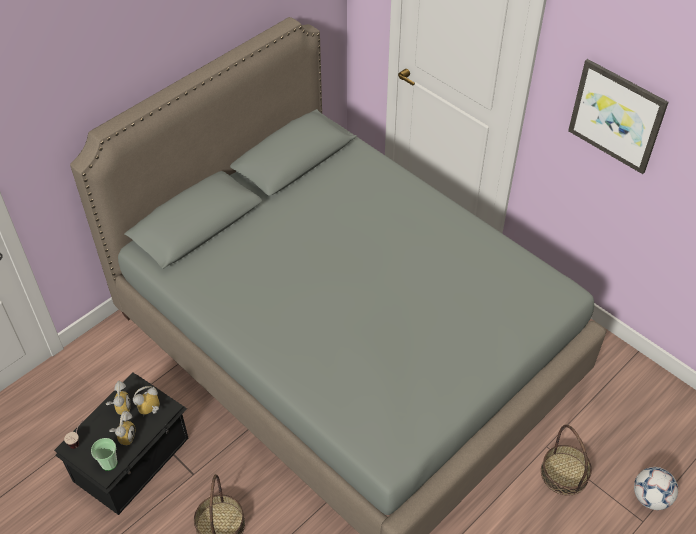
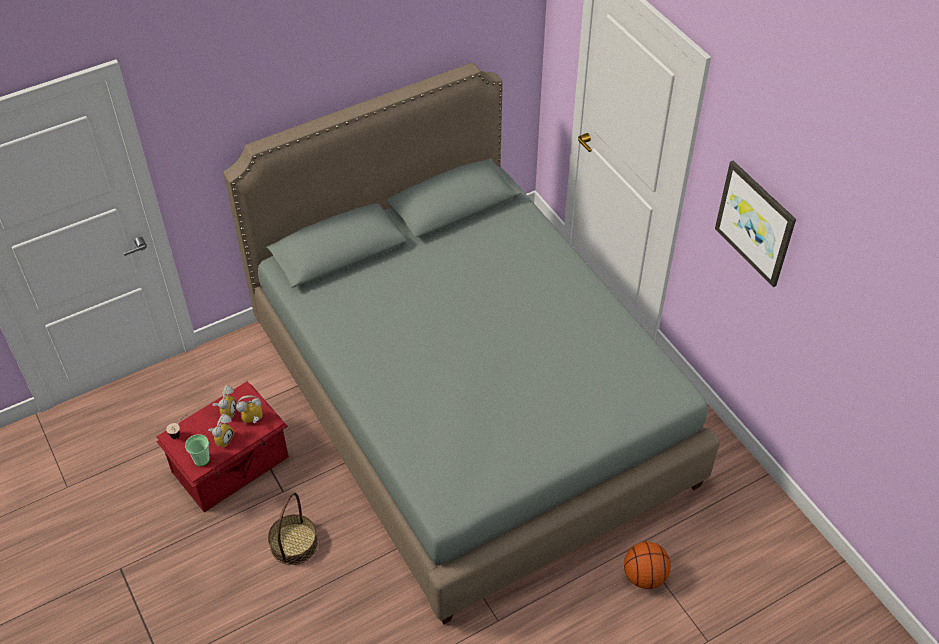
camera: 15 degrees right, 0 degrees up
(133, 459) = (232, 465): black storage box -> red storage box
(564, 473) = (644, 576): basket -> basketball
(650, 497) = (724, 620): football -> none

